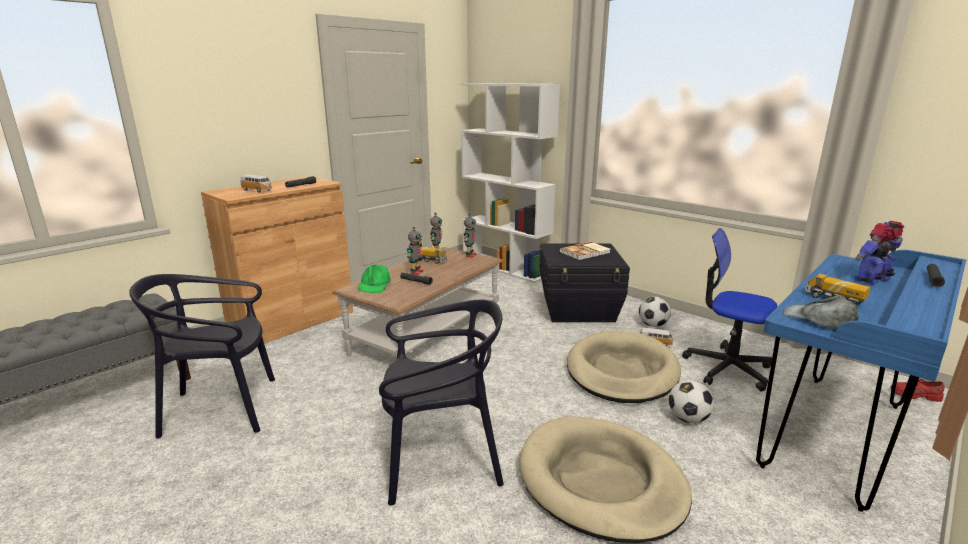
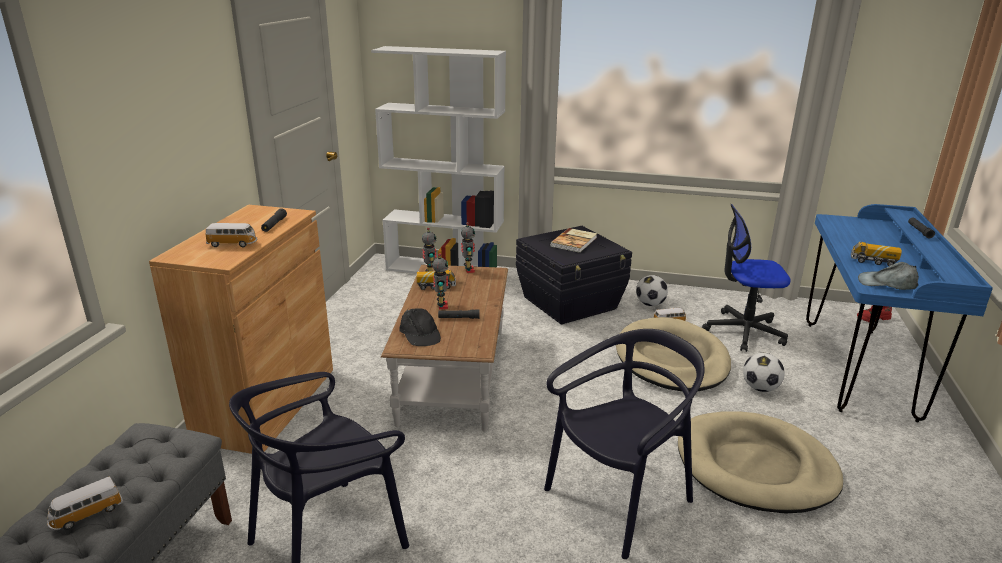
camera: 30 degrees left, 5 degrees up
(59, 327) = (86, 514): none -> toy car
(374, 285) = (420, 334): green cap -> black cap
(873, 280) = (871, 236): toy robot -> none

